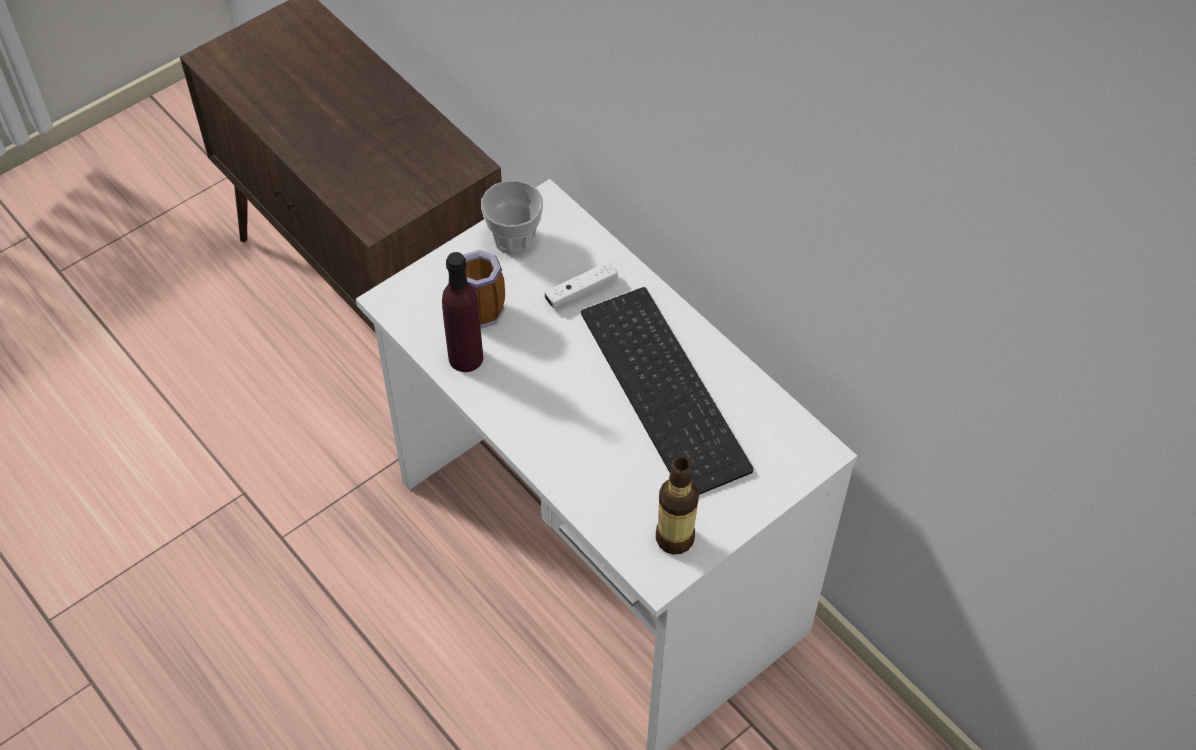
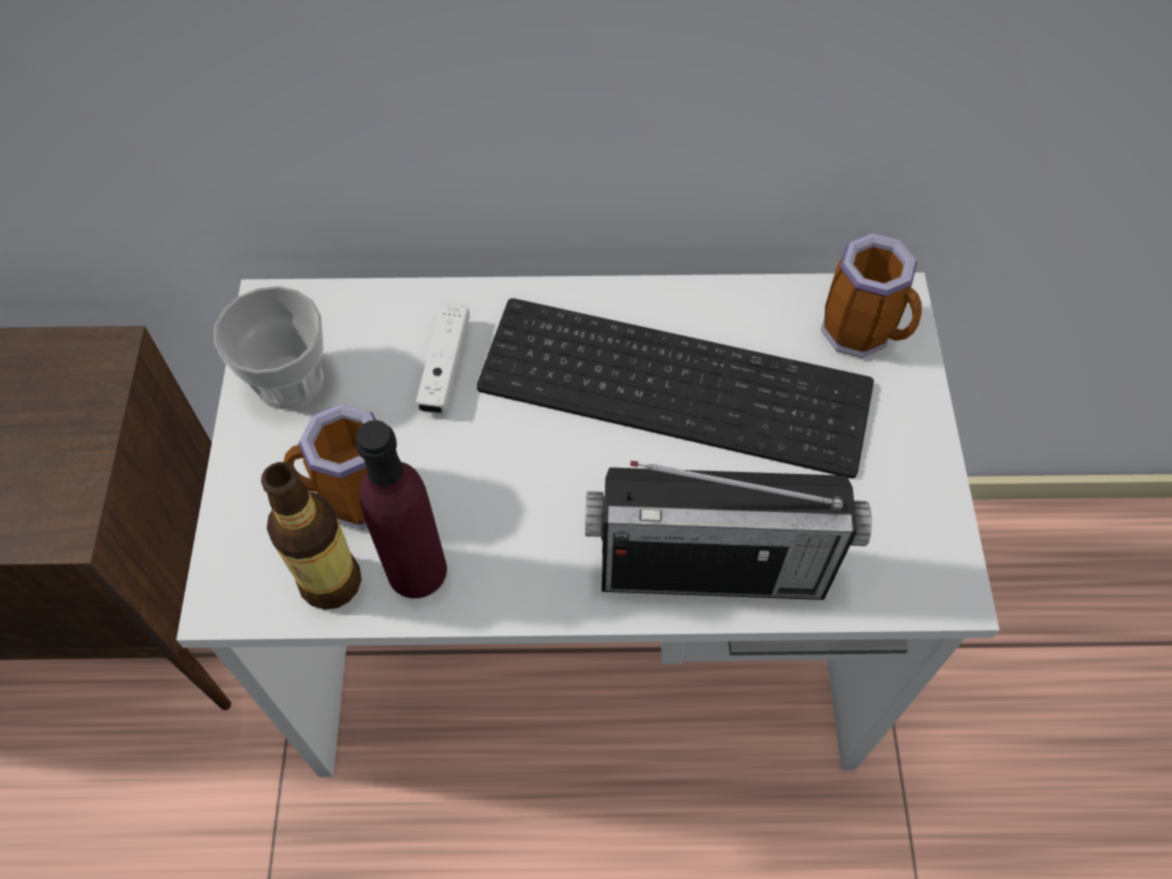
camera: 50 degrees left, 5 degrees up
(574, 471) = (712, 569): none -> radio
(674, 538) = (904, 531): bottle -> bottle (331, 582)
(783, 450) = (863, 333): none -> mug

